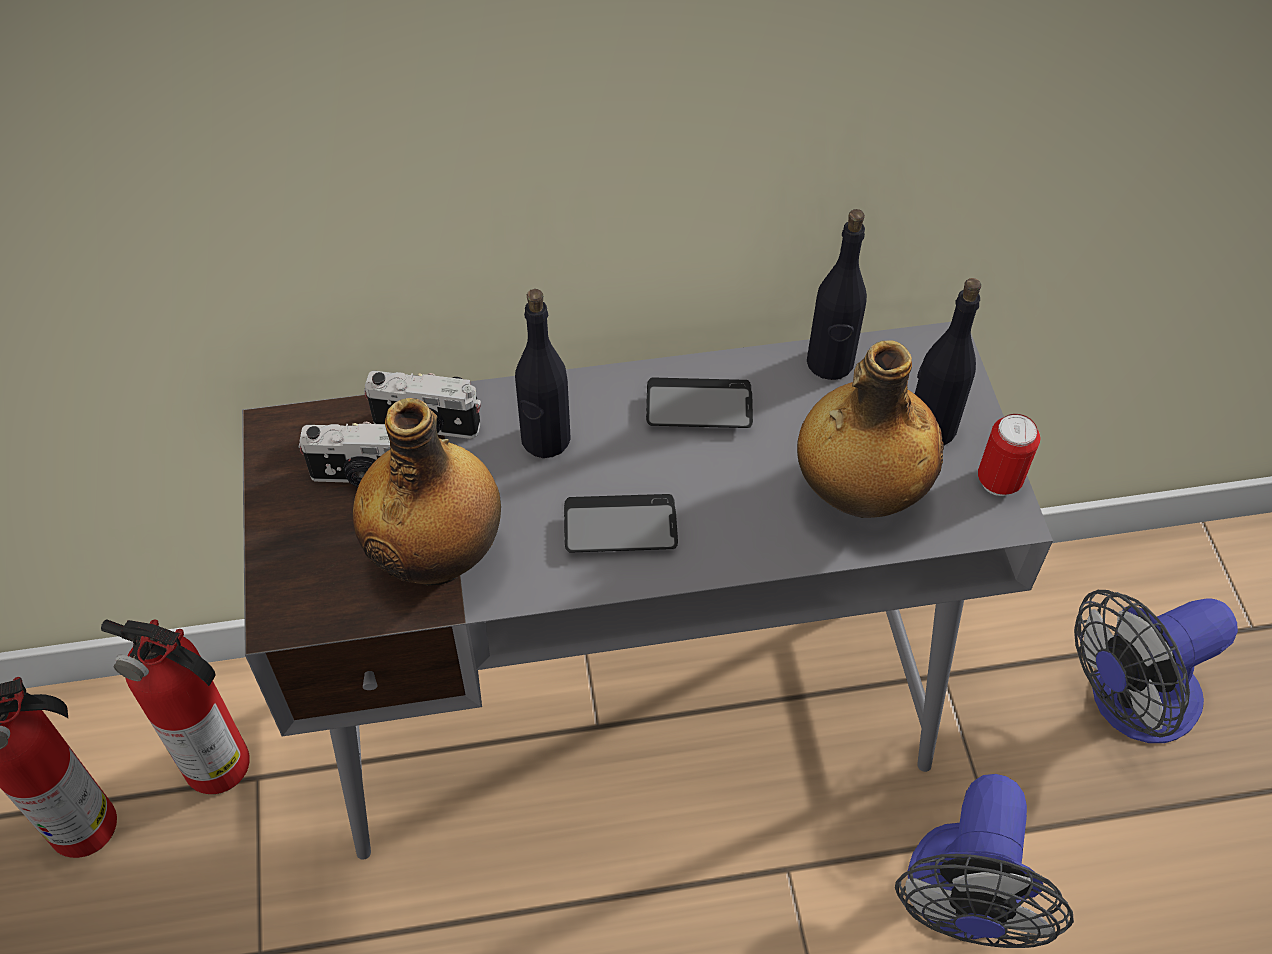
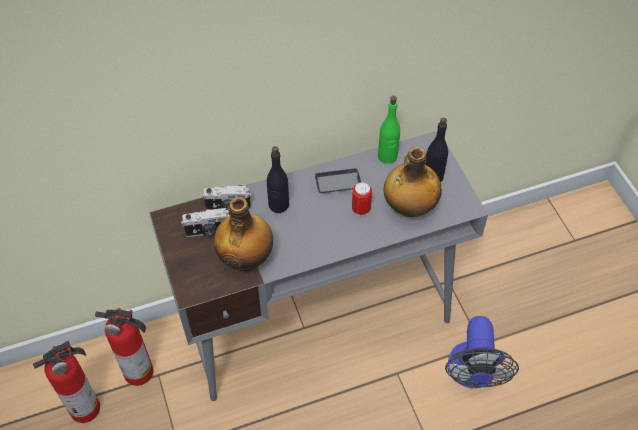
camera: 10 degrees left, 0 degrees up
(620, 525) = (317, 235): phone -> none
(830, 363) = (387, 156): black bottle -> green bottle
(998, 481) = (463, 194): can -> can (361, 209)
(1129, 703) = (528, 280): fan -> none

